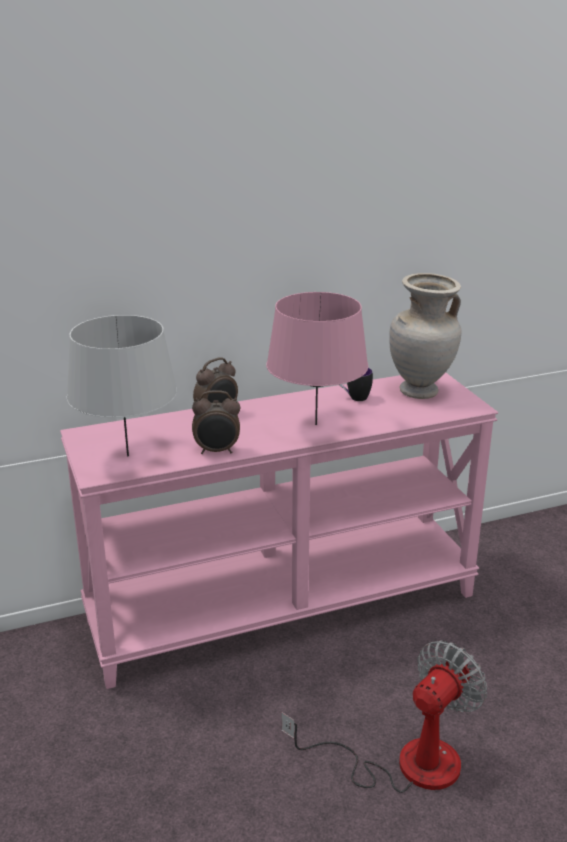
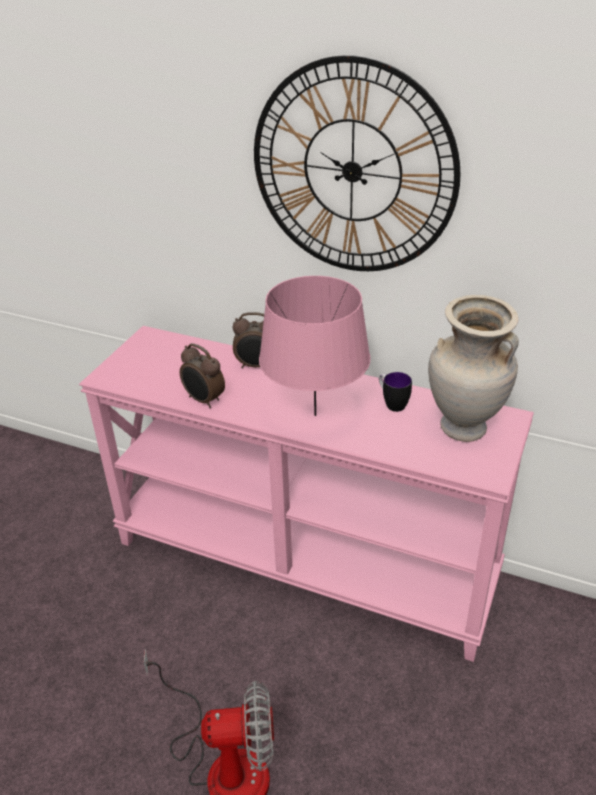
camera: 45 degrees right, 10 degrees up
(127, 456) = (144, 371): grey table lamp -> none
(284, 201) = (352, 171): none -> wall clock

